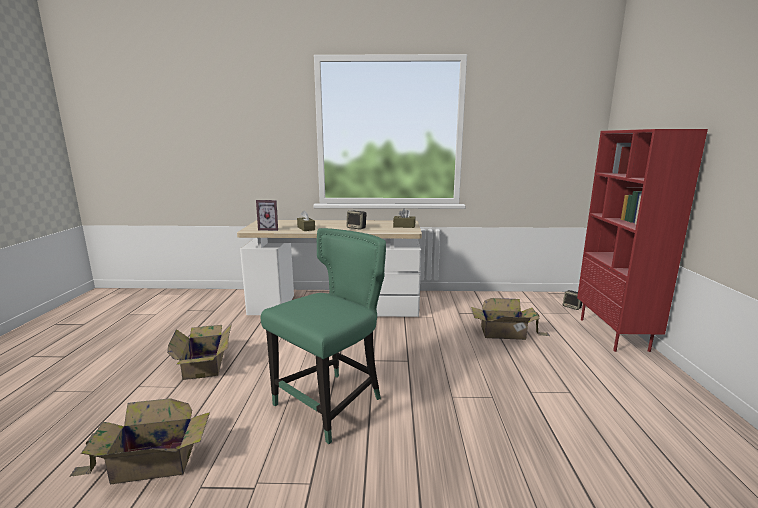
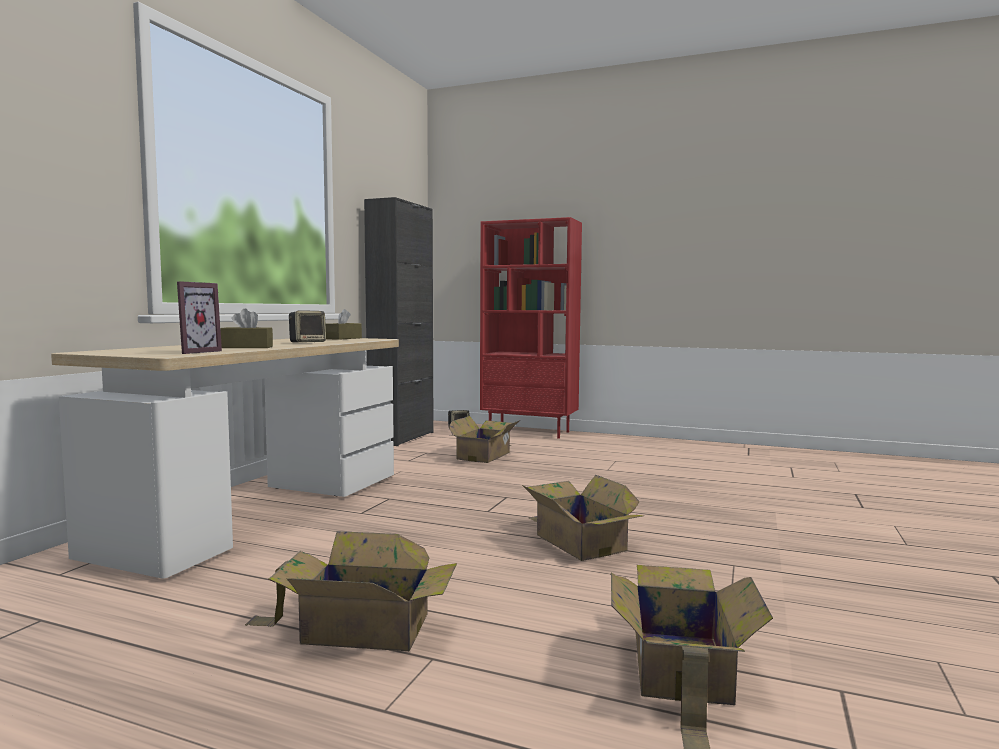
camera: 70 degrees left, 10 degrees down
(332, 403) = (578, 541): green chair -> cardboard box
(514, 297) = (402, 437): none -> black cabinet

